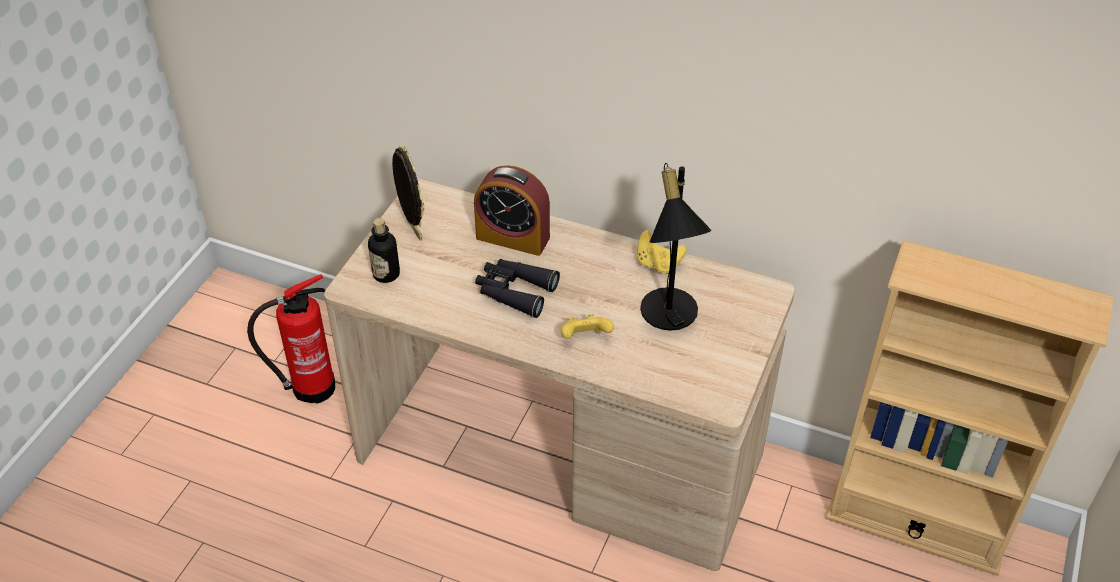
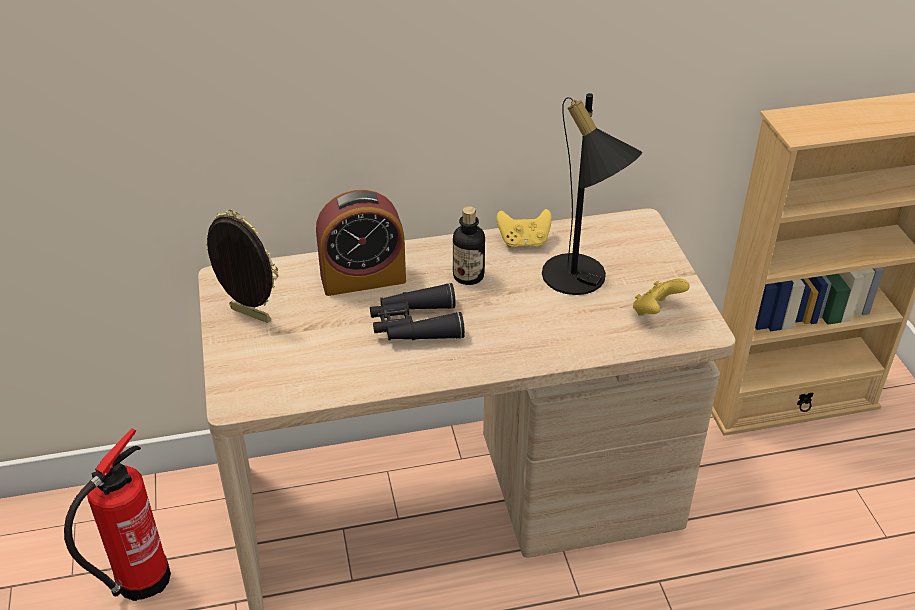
camera: 35 degrees left, 5 degrees down
(386, 274) = (263, 370): bottle -> bottle (468, 276)
(585, 338) = (526, 334): yellow game controller -> yellow game controller (656, 311)

